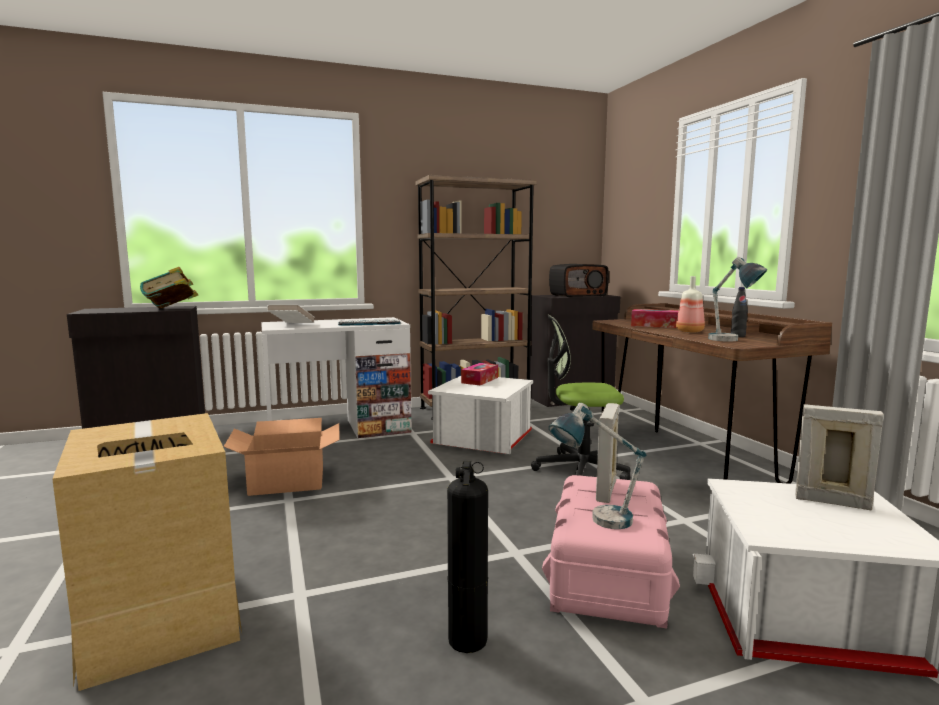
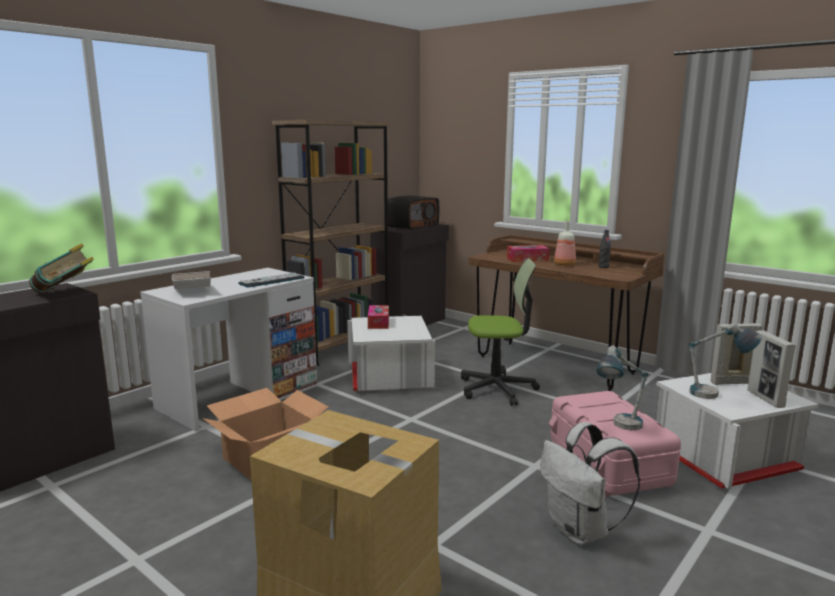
camera: 30 degrees left, 5 degrees up
(467, 638) = (581, 531): fire extinguisher -> white backpack
(580, 469) = (497, 389): office chair -> office chair turned 150 degrees counterclockwise
(606, 491) = (596, 404): picture frame -> picture frame (765, 399)
(731, 341) = (610, 273): table lamp -> table lamp (716, 397)

